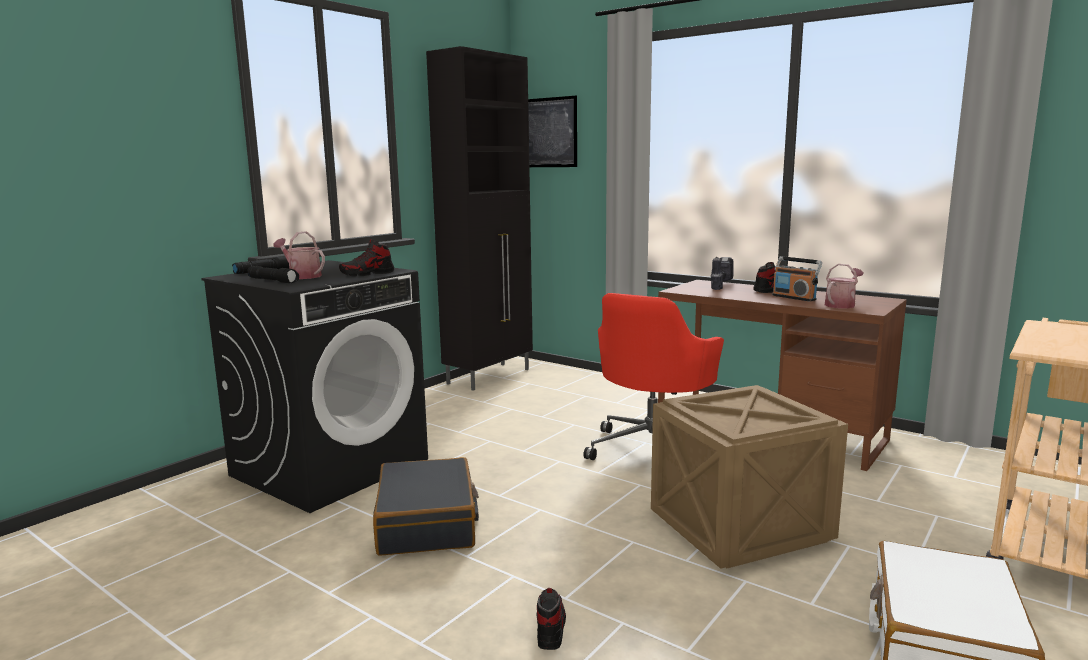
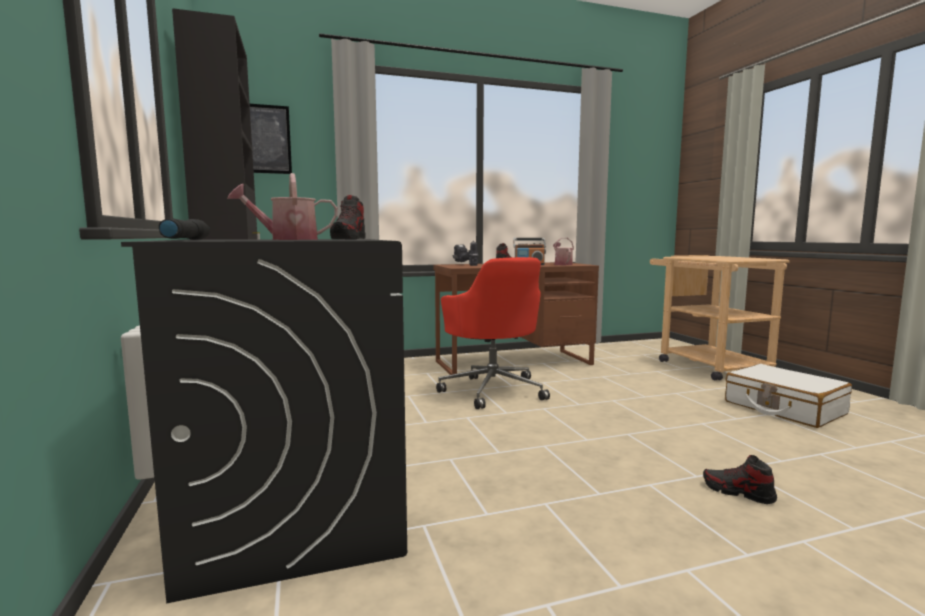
camera: 55 degrees left, 5 degrees down
(273, 281) = (289, 240): black flashlight -> none
(427, 523) = (515, 494): black suitcase -> none
(742, 526) = (632, 404): crate -> none

